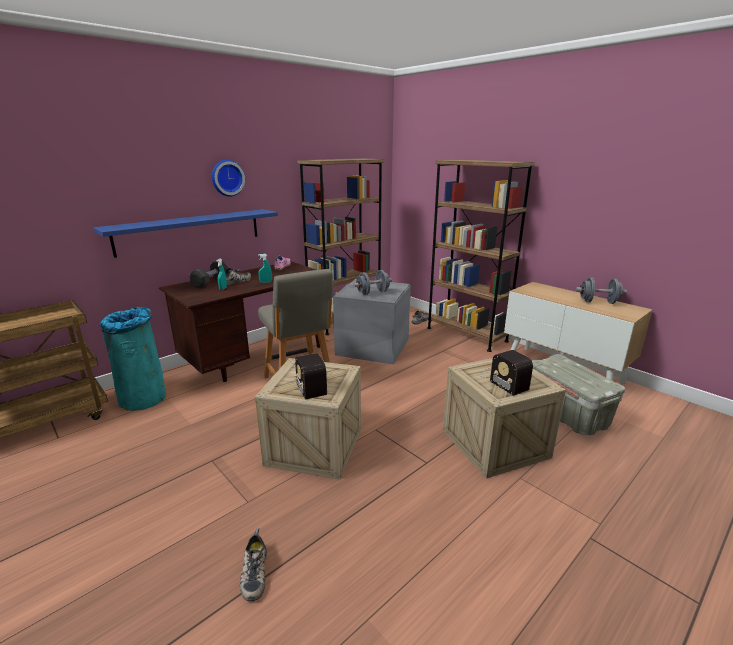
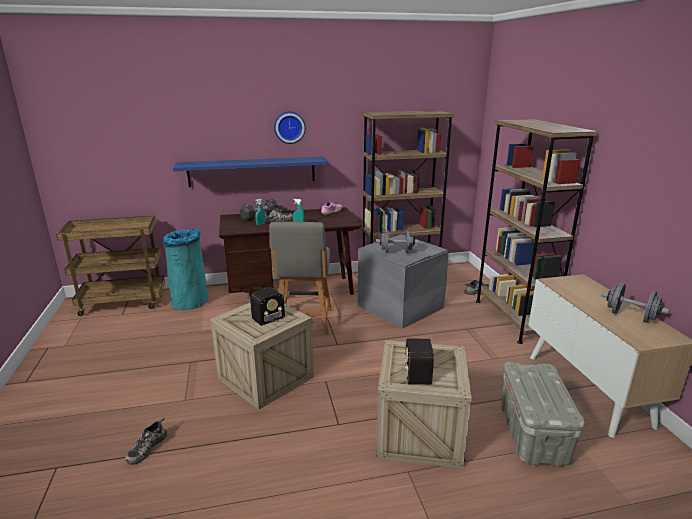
camera: 30 degrees right, 0 degrees up
(310, 383) = (258, 320): radio -> radio turned 135 degrees counterclockwise

